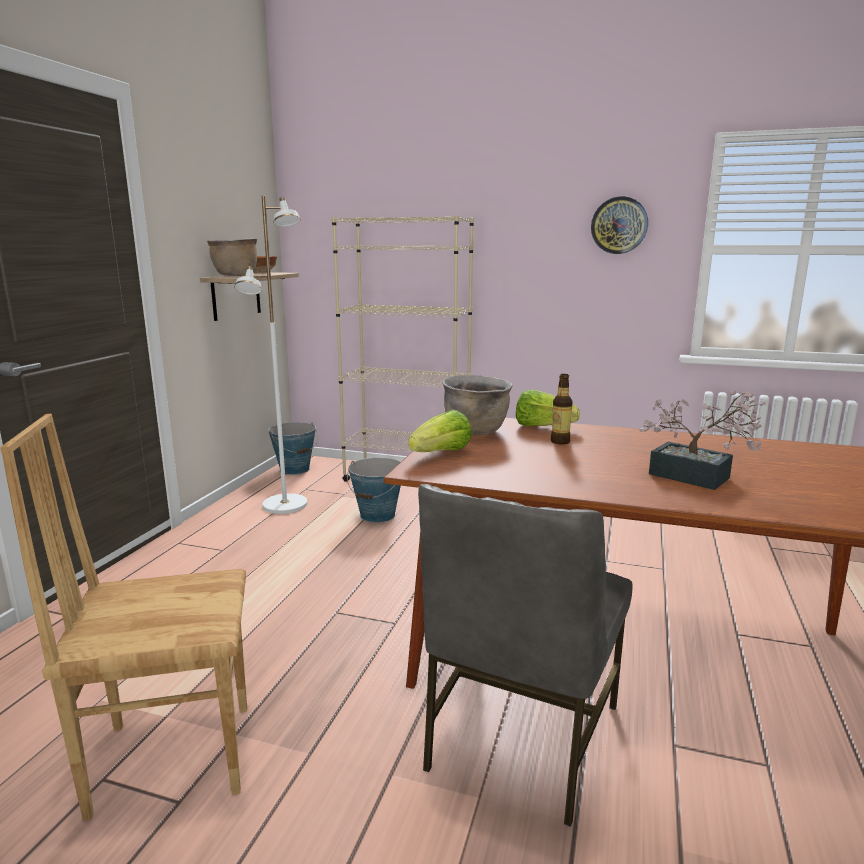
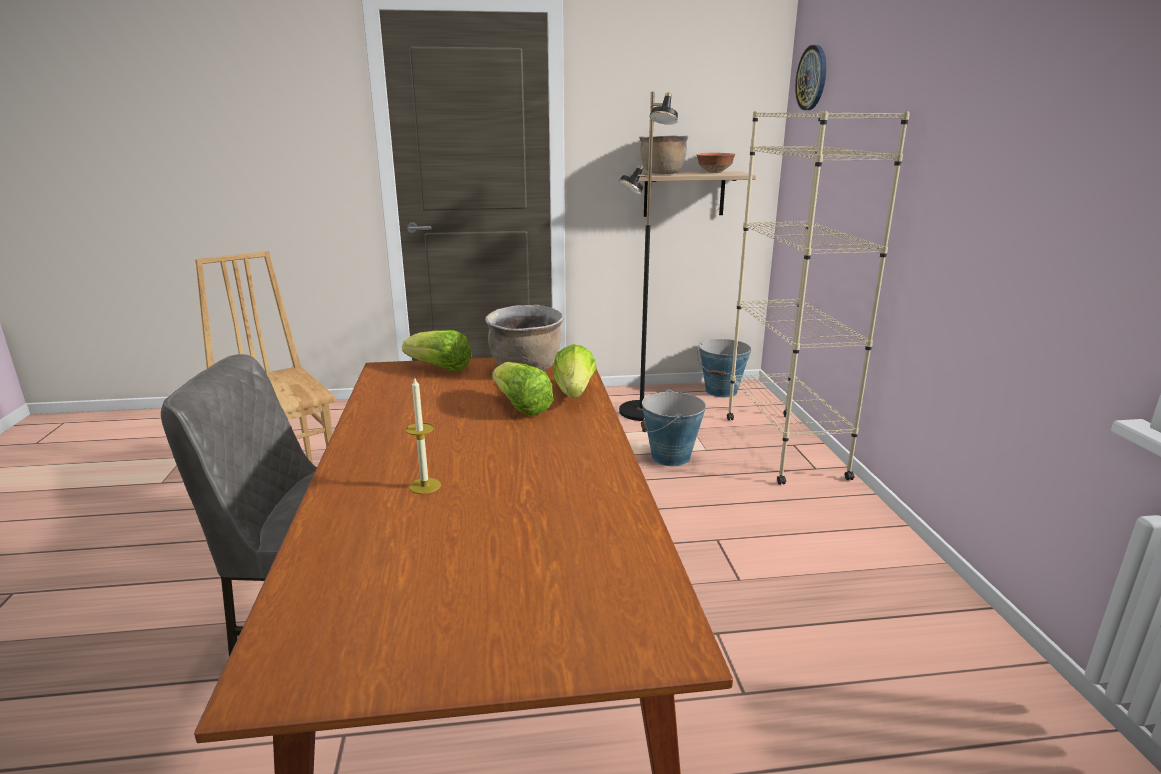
camera: 65 degrees right, 5 degrees up
(285, 505) = (640, 412): white floor lamp -> black floor lamp
(560, 441) = (521, 407): bottle -> lettuce
(619, 225) = (1087, 131): wall clock -> wall clock (812, 78)
(697, 478) = (425, 486): potted plant -> candle

